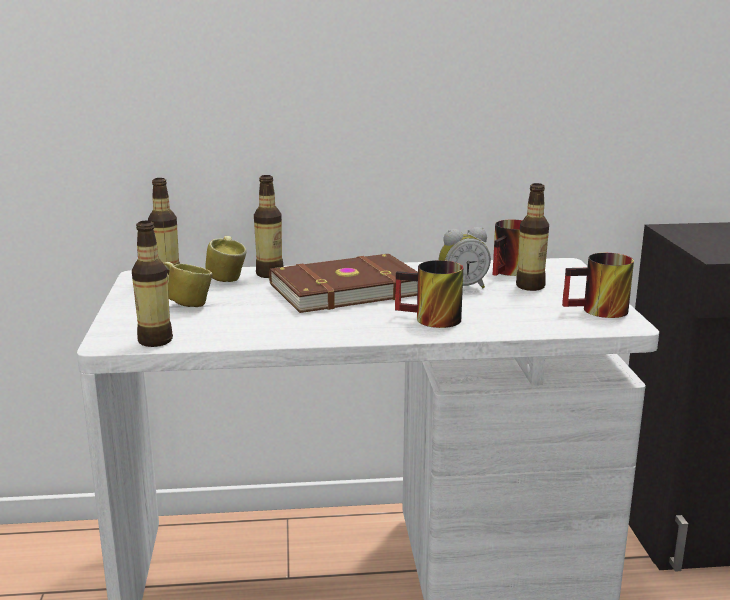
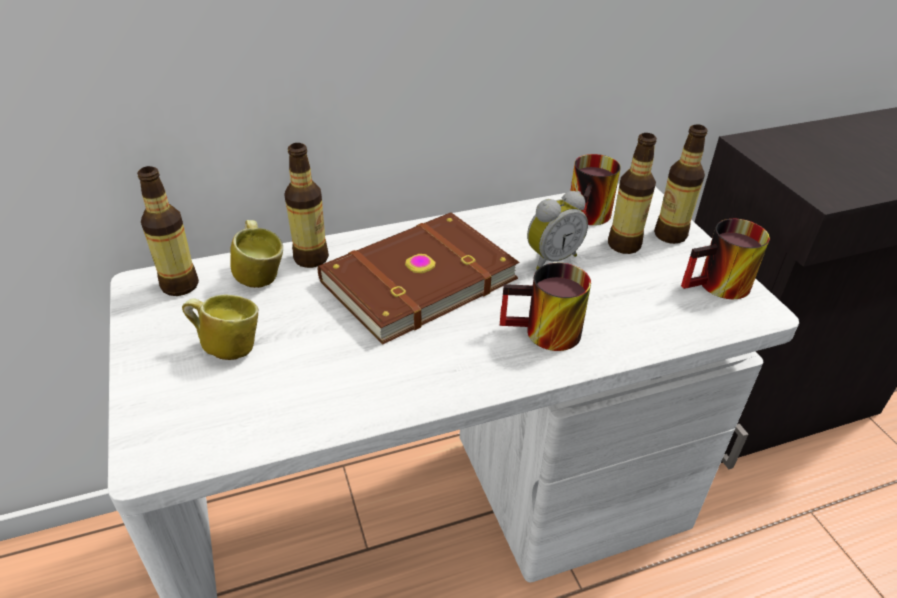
camera: 15 degrees left, 20 degrees up
(155, 341) = (214, 444): bottle -> bottle (670, 235)

